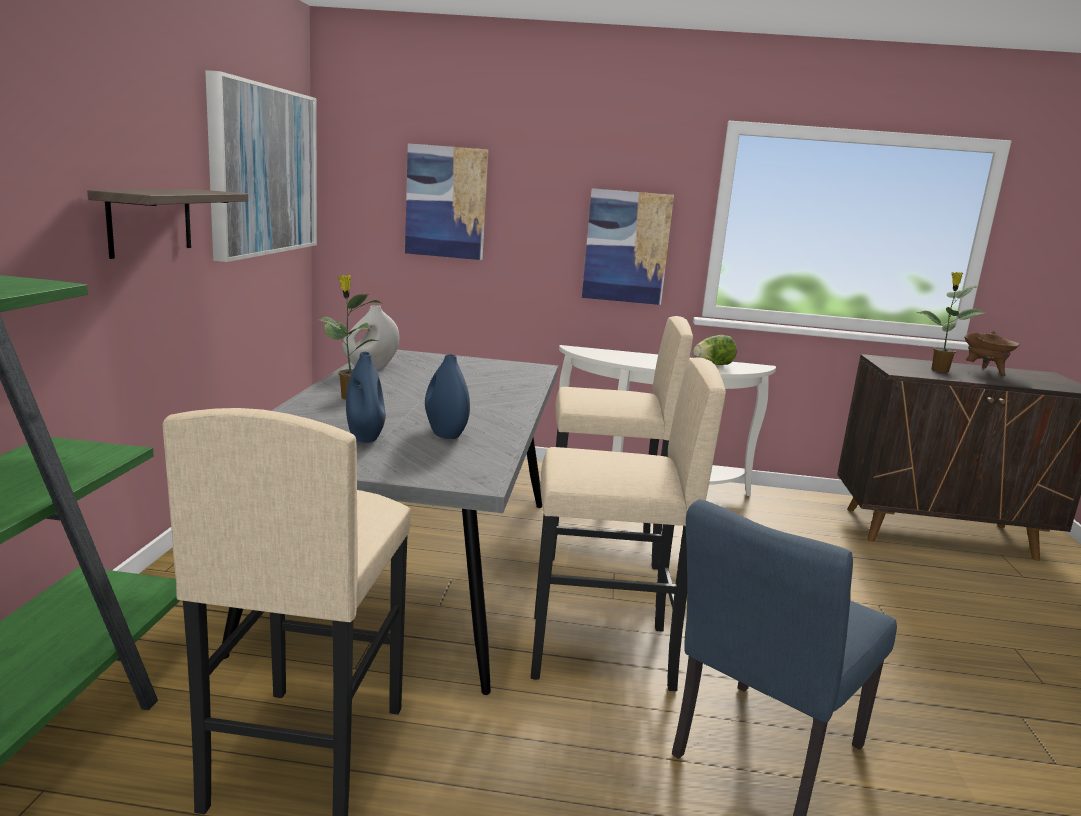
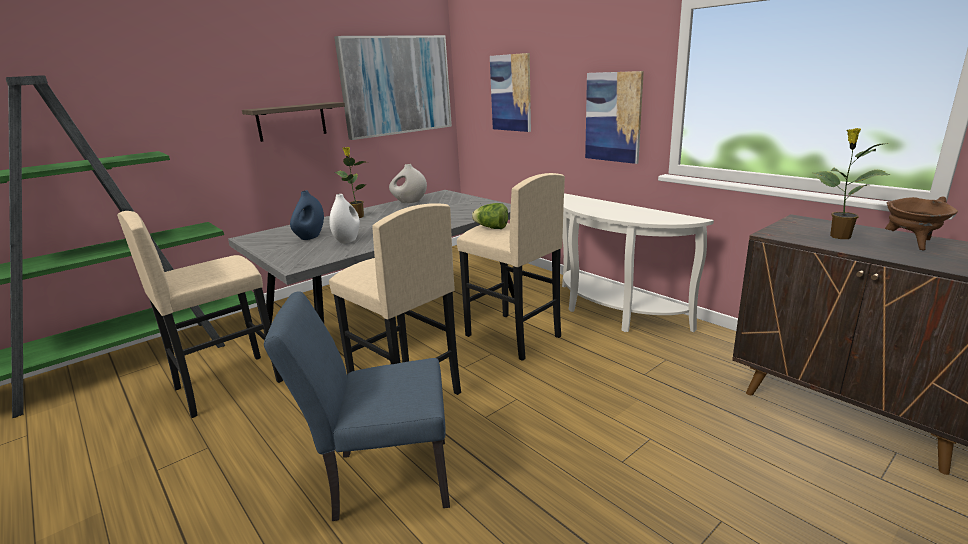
camera: 45 degrees right, 5 degrees up
(445, 433) = (347, 240): blue vase -> white vase
(713, 364) = (649, 214): lettuce -> lettuce (491, 228)

